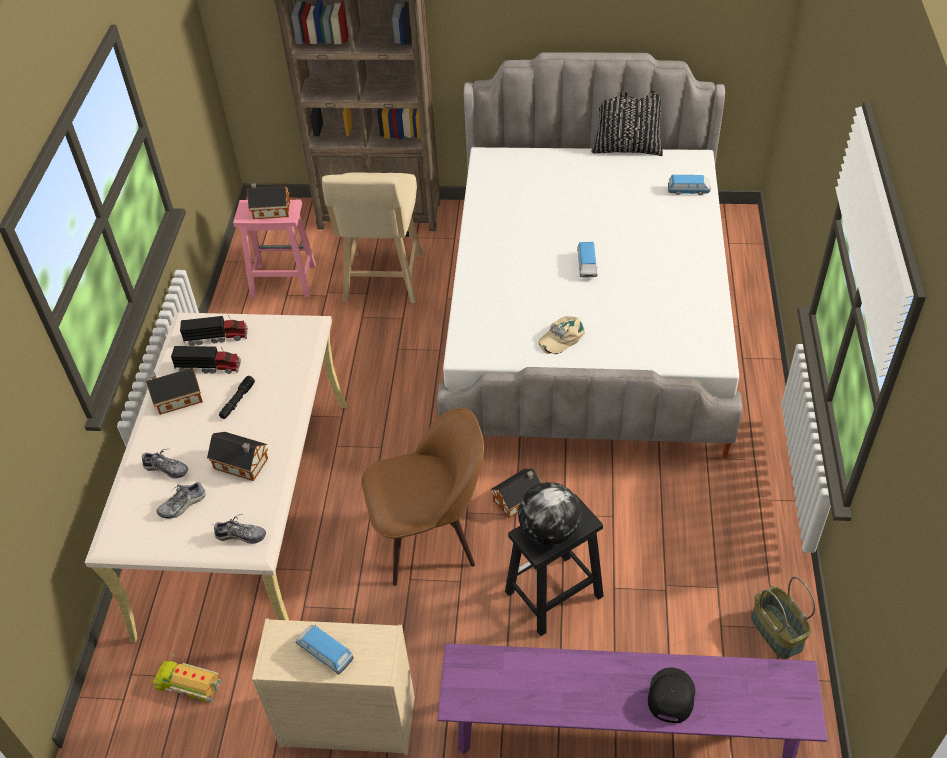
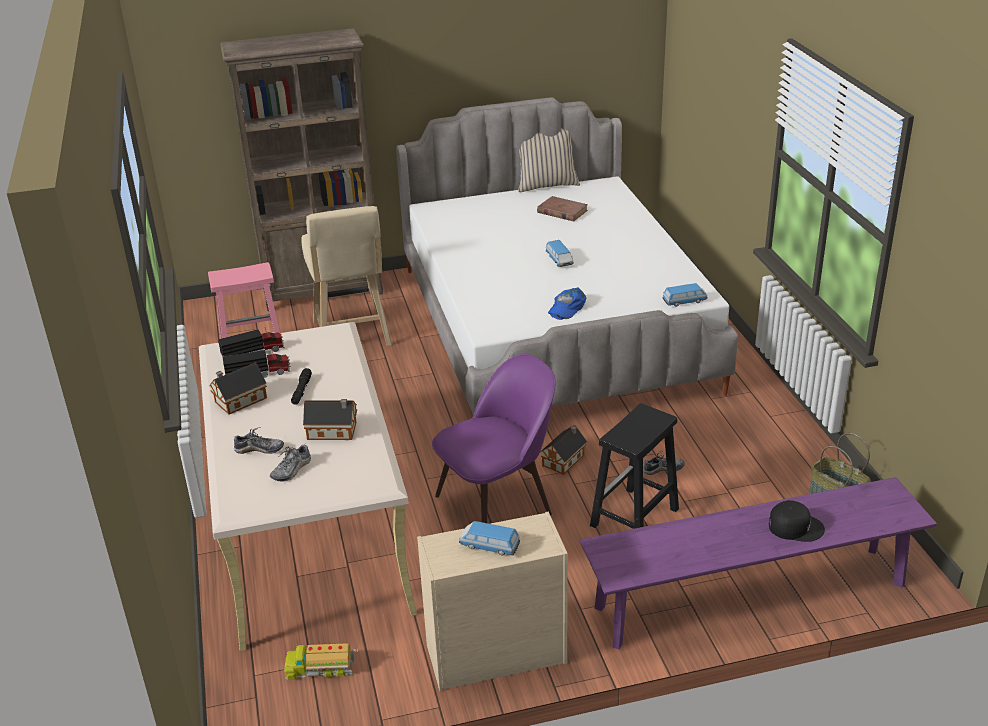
camera: 20 degrees left, 15 degrees down
(241, 536) = (363, 478): shoe -> shoe (663, 469)
(270, 210) = (242, 273): toy house -> none
(429, 535) = (497, 502): brown chair -> purple chair
(549, 531) = (634, 431): globe -> none
(561, 337) = (566, 307): beige cap -> blue cap
(624, 192) = (562, 211): none -> brown book
(627, 148) = (546, 185): black pillow -> beige pillow
(670, 696) = (795, 526): black cap -> black cap turned 105 degrees clockwise
(688, 190) = (615, 202): toy car -> toy car (684, 301)

